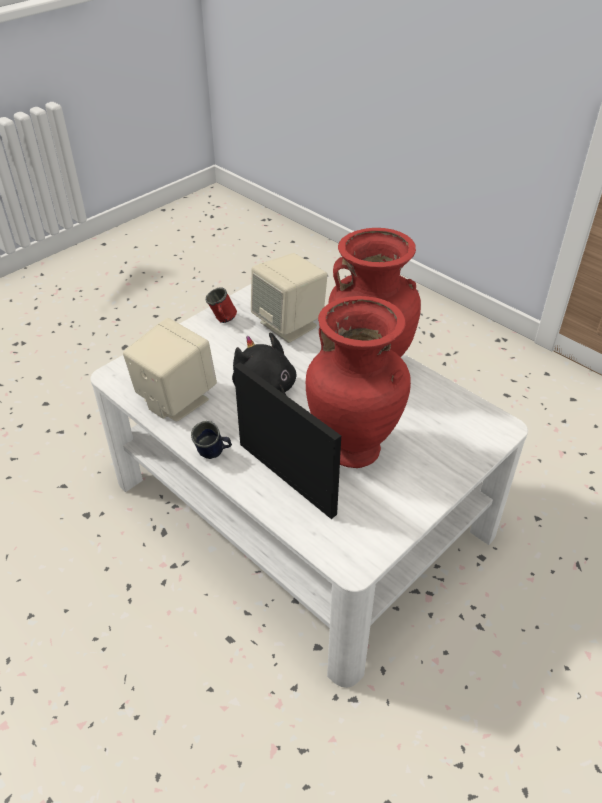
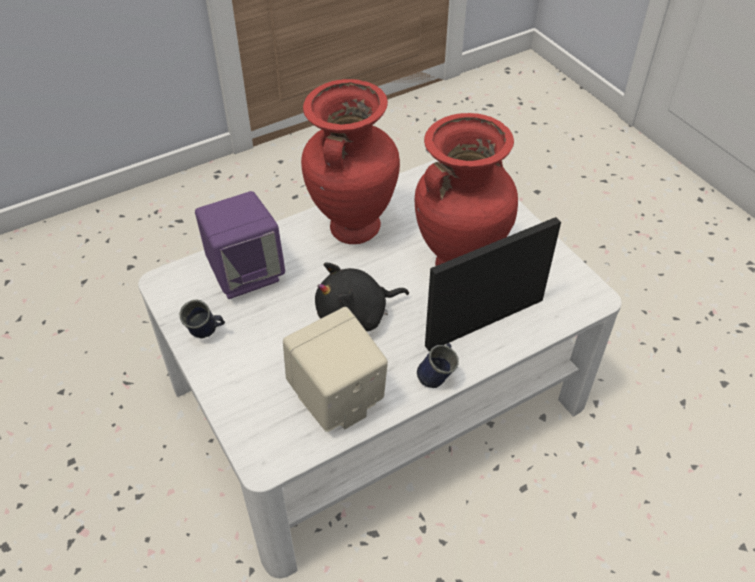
camera: 75 degrees left, 5 degrees up
(223, 321) = (207, 333): red mug -> blue mug
(289, 324) = (246, 274): beige speaker -> purple speaker

